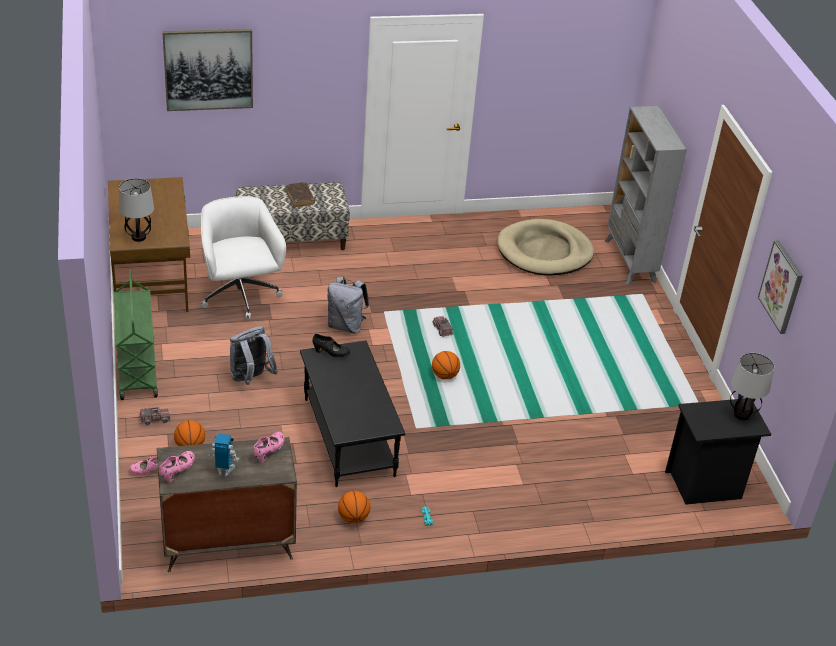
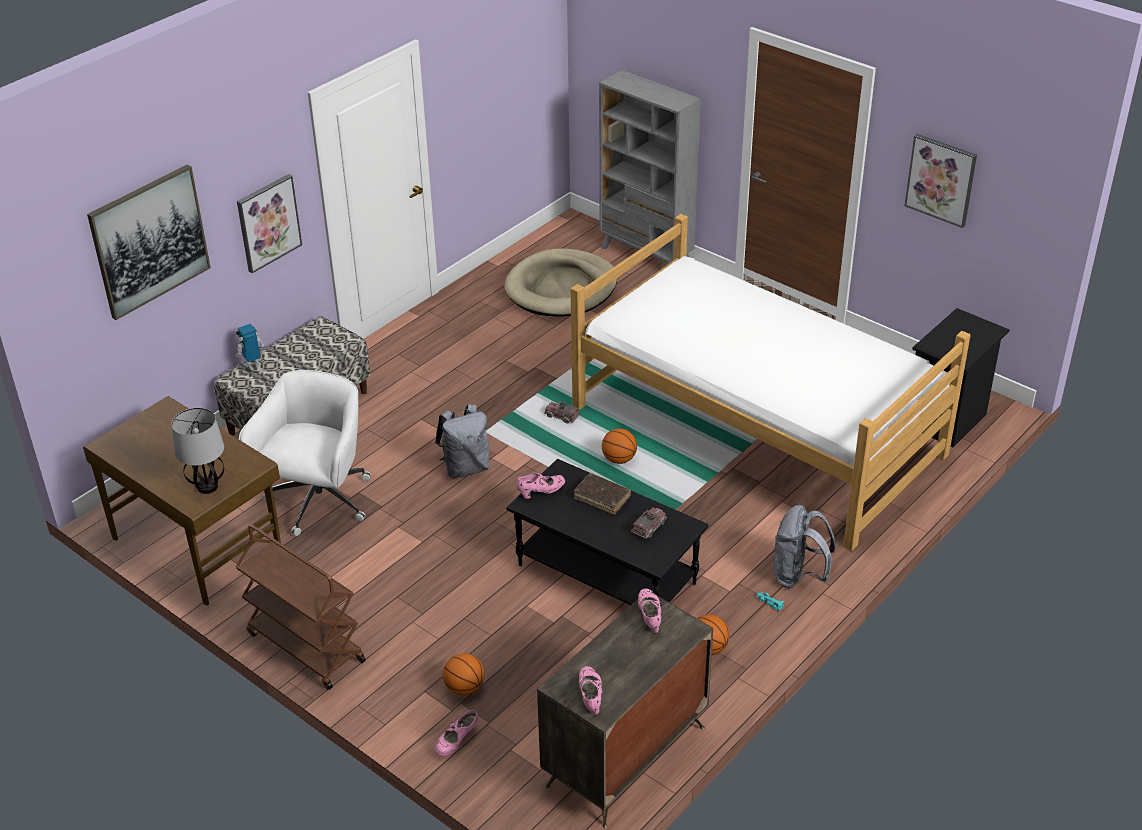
camera: 35 degrees left, 0 degrees up
(136, 370) = (305, 647): green cart -> brown cart
(155, 419) = (392, 685): toy truck -> toy truck (649, 527)
(224, 470) = (633, 664): toy robot -> toy robot (252, 365)
(240, 296) = (318, 502): white office chair -> white office chair turned 75 degrees clockwise
(251, 378) = (438, 579): grey backpack -> grey backpack (798, 576)
(300, 198) = (299, 355): brown book -> brown book (602, 498)
(312, 96) = (268, 222): none -> picture
(330, 353) = (541, 492): black shoe -> pink shoe
(557, 412) = (756, 431): none -> bed
(741, 414) = (968, 327): table lamp -> none

